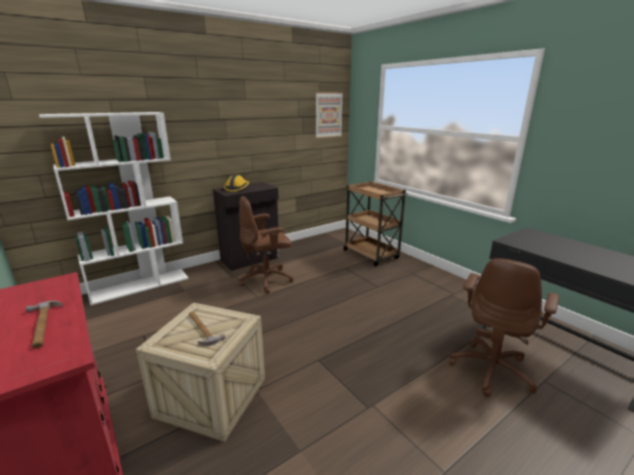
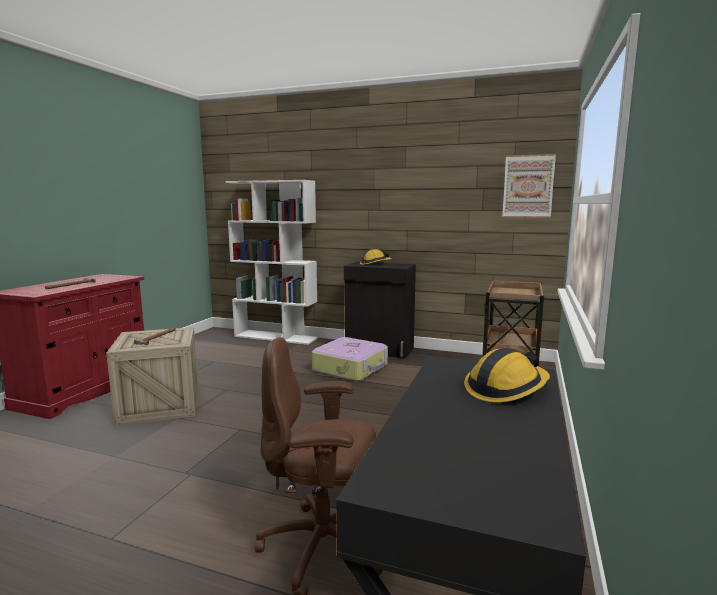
camera: 55 degrees right, 10 degrees down
(267, 280) = (351, 368): brown office chair -> suitcase
(553, 242) = (506, 389): none -> hard hat

